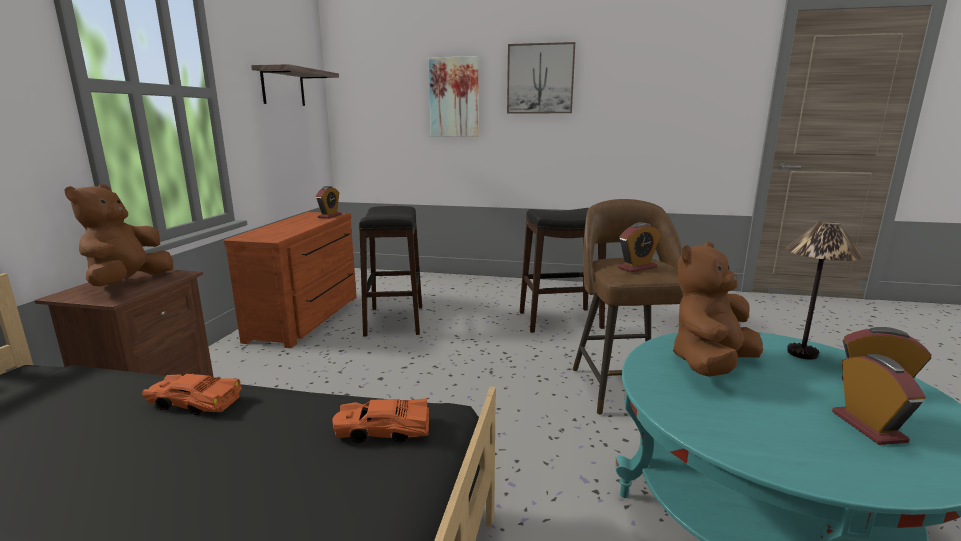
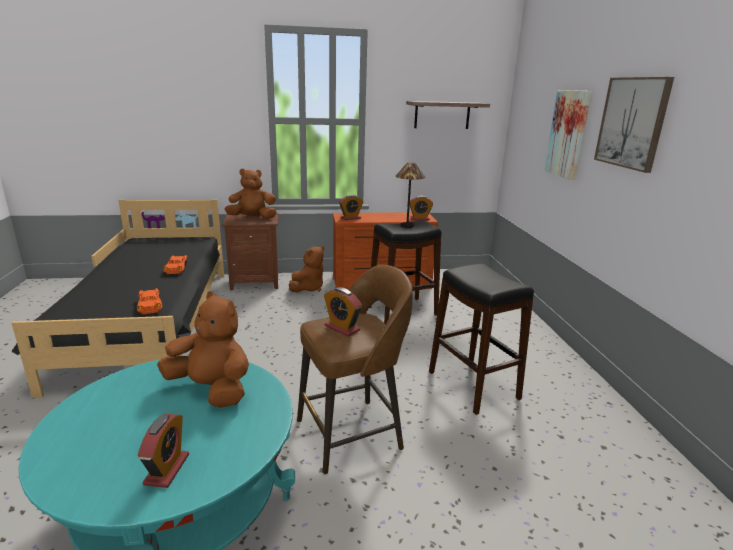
camera: 70 degrees right, 5 degrees up
(252, 365) = (309, 288): none -> brown plush toy
(803, 353) = (240, 441): table lamp -> table lamp (407, 226)
(868, 427) = (111, 449): alarm clock -> alarm clock (350, 218)

